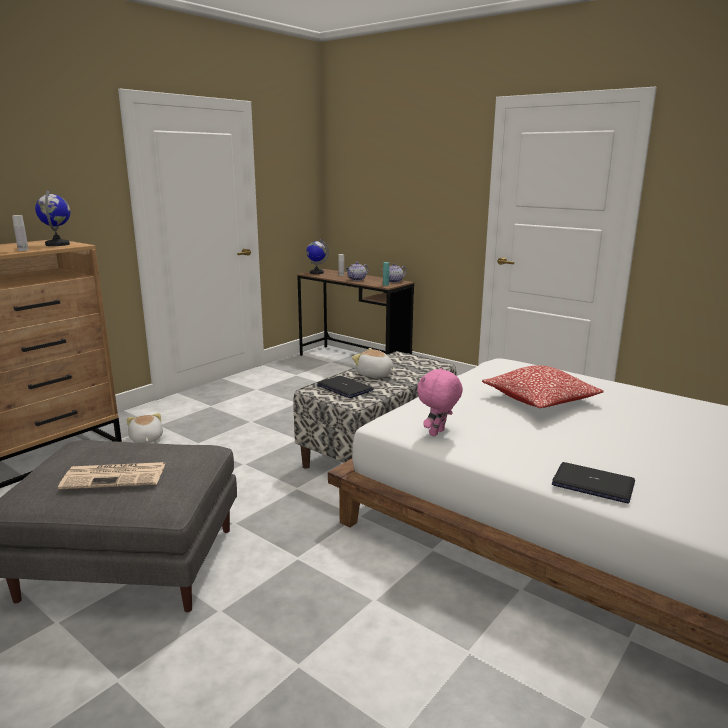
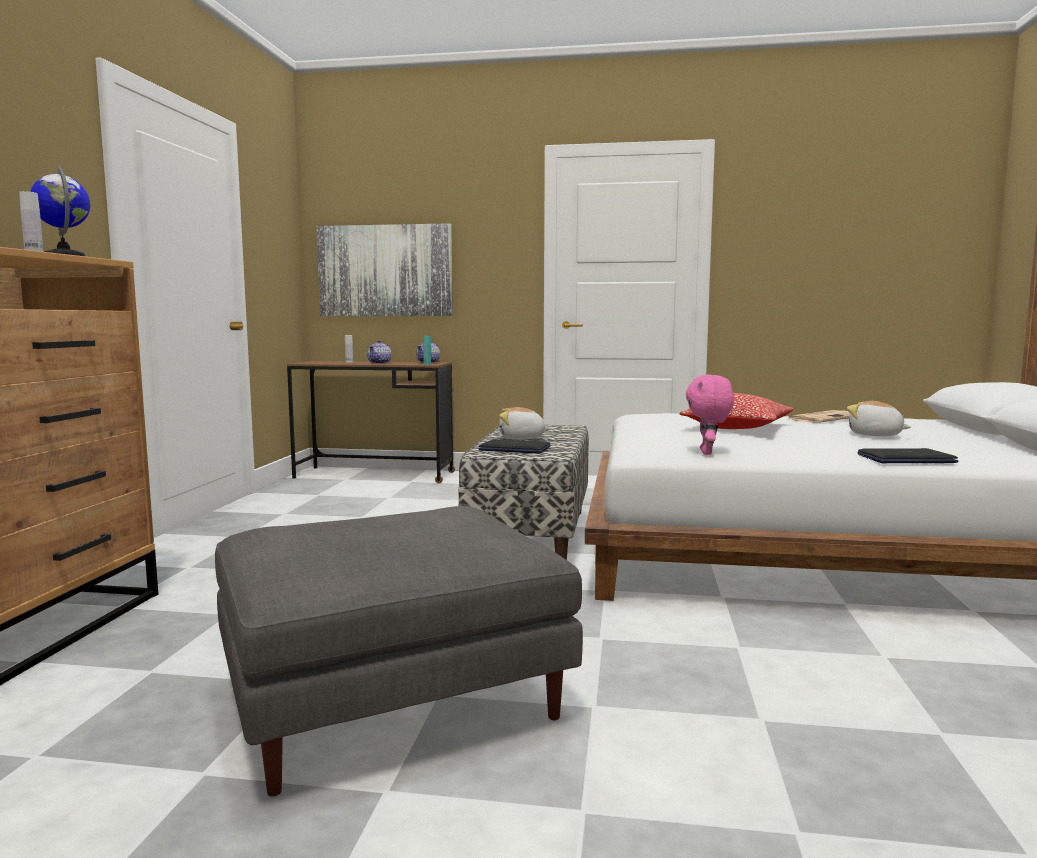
camera: 30 degrees left, 10 degrees down
(116, 476) = (407, 539): newspaper -> newspaper (823, 418)
(146, 439) = (193, 583): plush toy -> plush toy (875, 435)
(316, 273) = (311, 362): globe -> none
(374, 203) = (385, 271): none -> picture

